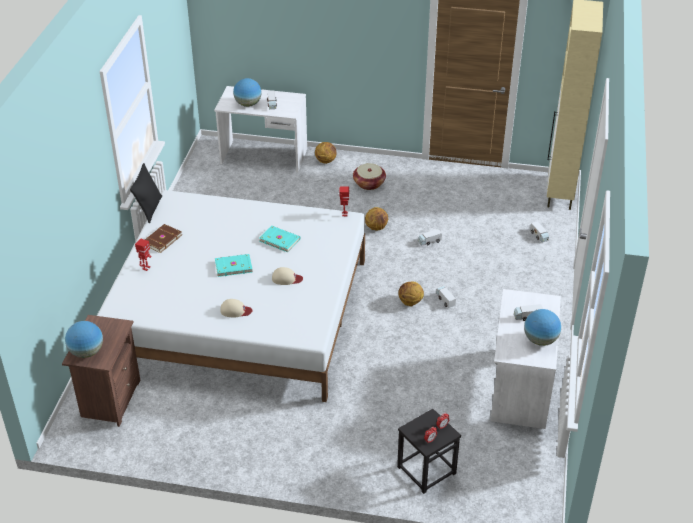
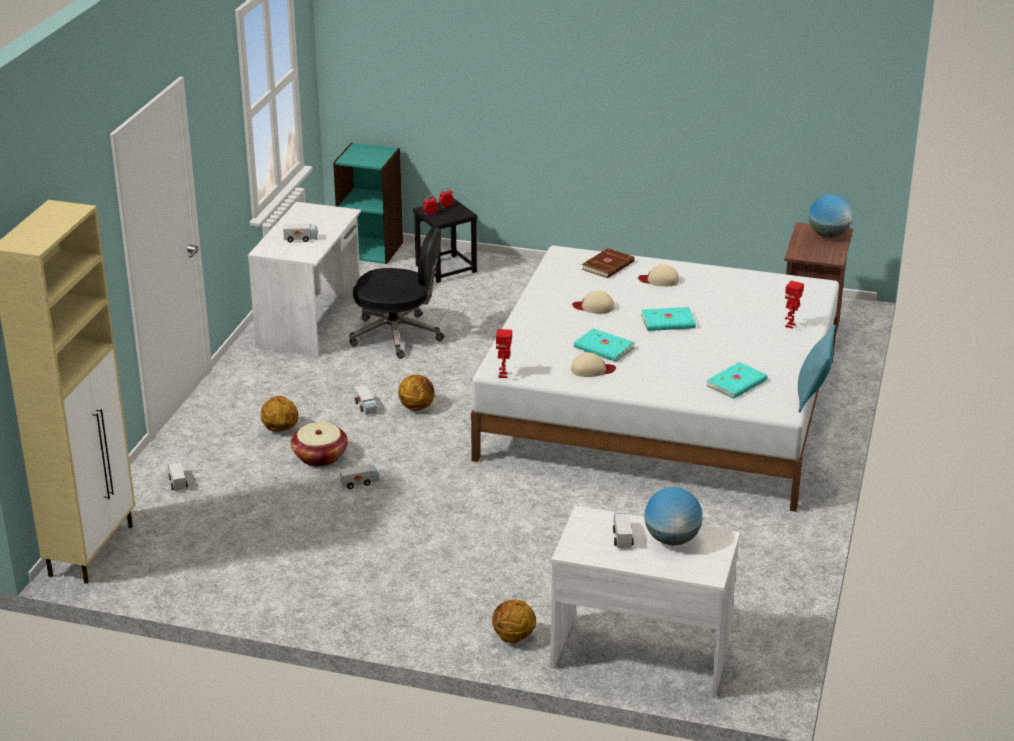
camera: 175 degrees left, 10 degrees down
(149, 209) = (812, 395): black pillow -> turquoise pillow
(161, 240) = (779, 356): brown book -> brown book (609, 266)
(194, 216) = (737, 383): none -> turquoise book
(287, 222) = (592, 369): none -> beige cap
(369, 183) = (436, 585): basket -> basket (320, 456)
(376, 227) = (440, 508): basketball -> basketball (280, 429)
(444, 375) = (398, 335): none -> black office chair
(506, 497) = (371, 249): none -> turquoise bookcase
(540, 340) = (298, 221): globe -> none

